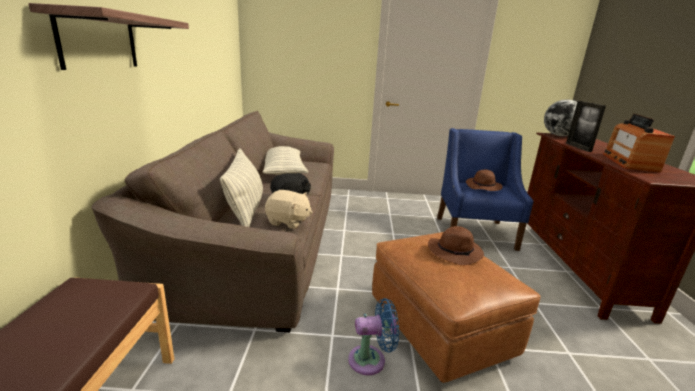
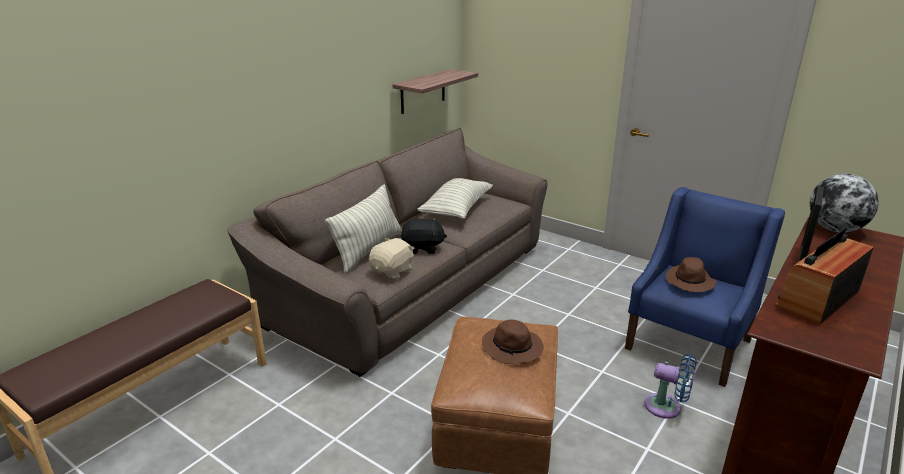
camera: 35 degrees right, 5 degrees up
(99, 41) = (251, 95): shelf -> shelf (423, 91)
(288, 222) = (393, 271): beige plush toy -> beige plush toy turned 105 degrees counterclockwise
(371, 360) = (402, 425): blue fan -> blue fan (667, 407)

